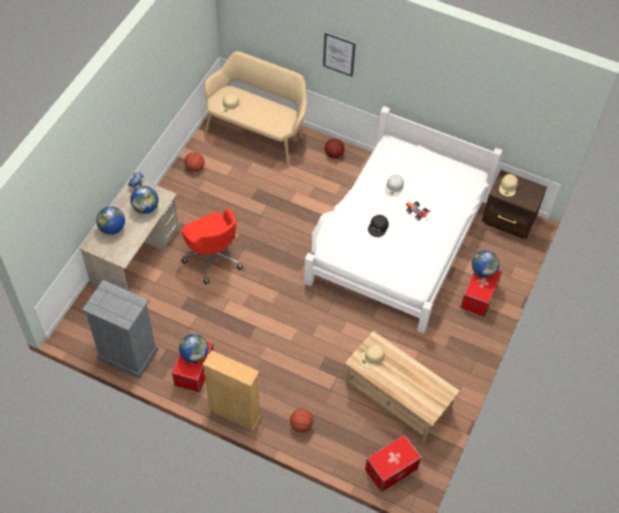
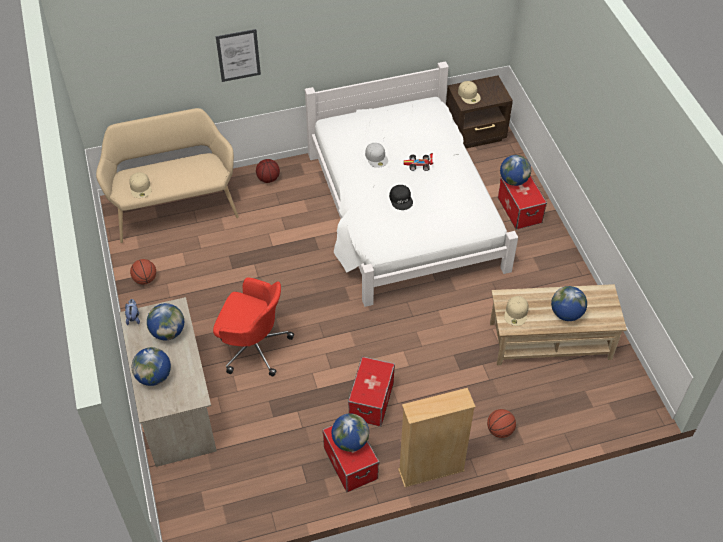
camera: 40 degrees left, 5 degrees down
(127, 354) = (268, 502): grey dresser -> none
(391, 468) = (612, 403): storage box -> storage box (371, 400)
(403, 383) = (566, 314): none -> globe

